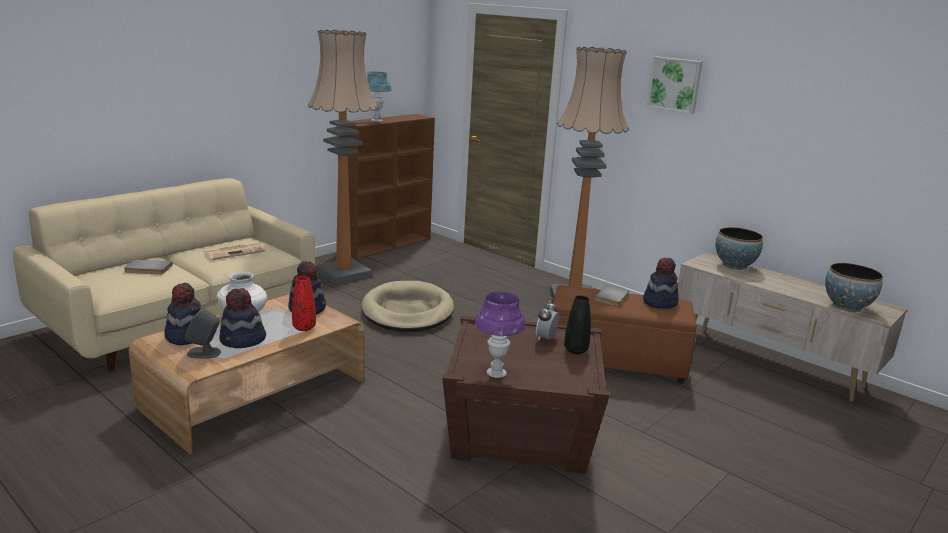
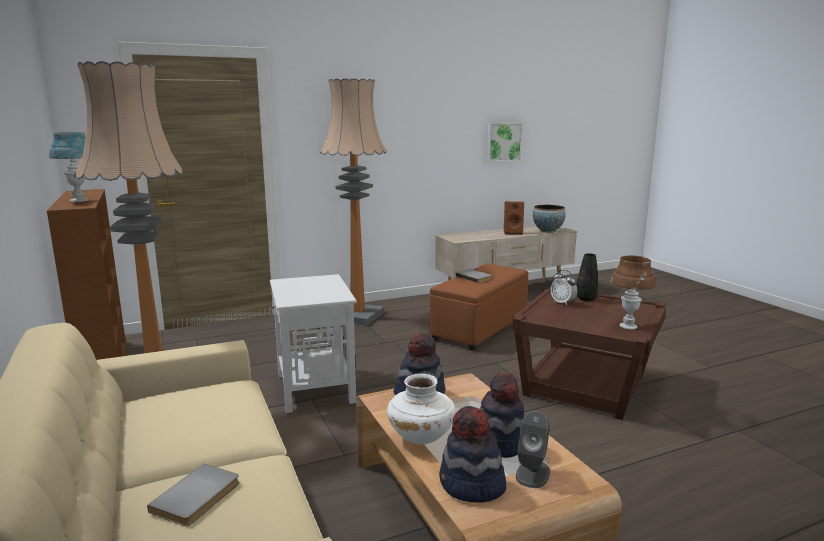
camera: 65 degrees left, 5 degrees down
(234, 252) = (198, 413): newspaper -> none
(304, 327) = (476, 402): red vase -> none
(407, 311) = (315, 388): beige dog bed -> white side table
(496, 373) = (628, 326): purple table lamp -> brown table lamp
(659, 302) = (490, 269): hat -> none
(675, 84) = (388, 108): picture -> picture (503, 142)
(734, 266) = (467, 234): bowl -> none
(793, 288) = (513, 233): none -> brown speaker

